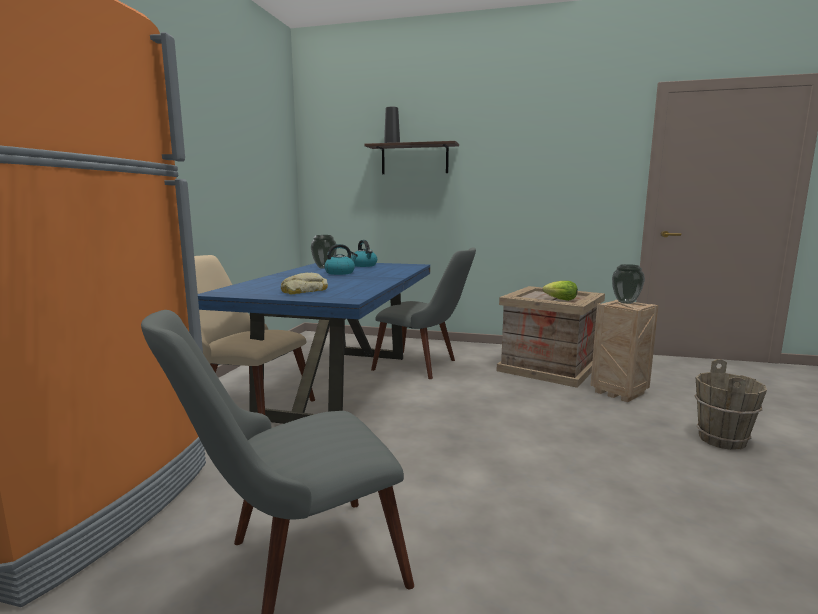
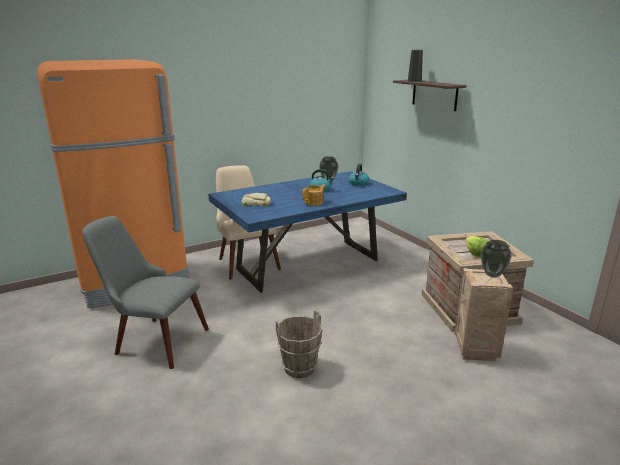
camera: 45 degrees right, 10 degrees up
(371, 280) = (314, 202): none -> teapot
(425, 366) = (381, 271): grey chair -> none
(722, 440) = (464, 416): brown bucket -> brown bucket (299, 368)

